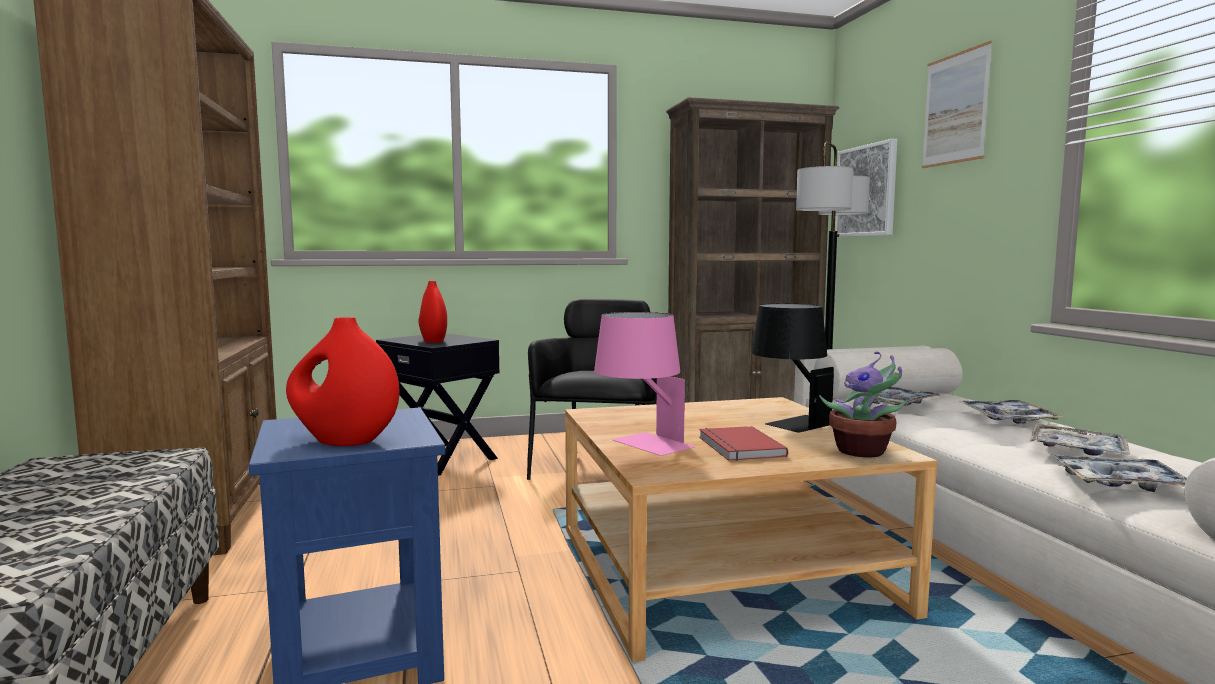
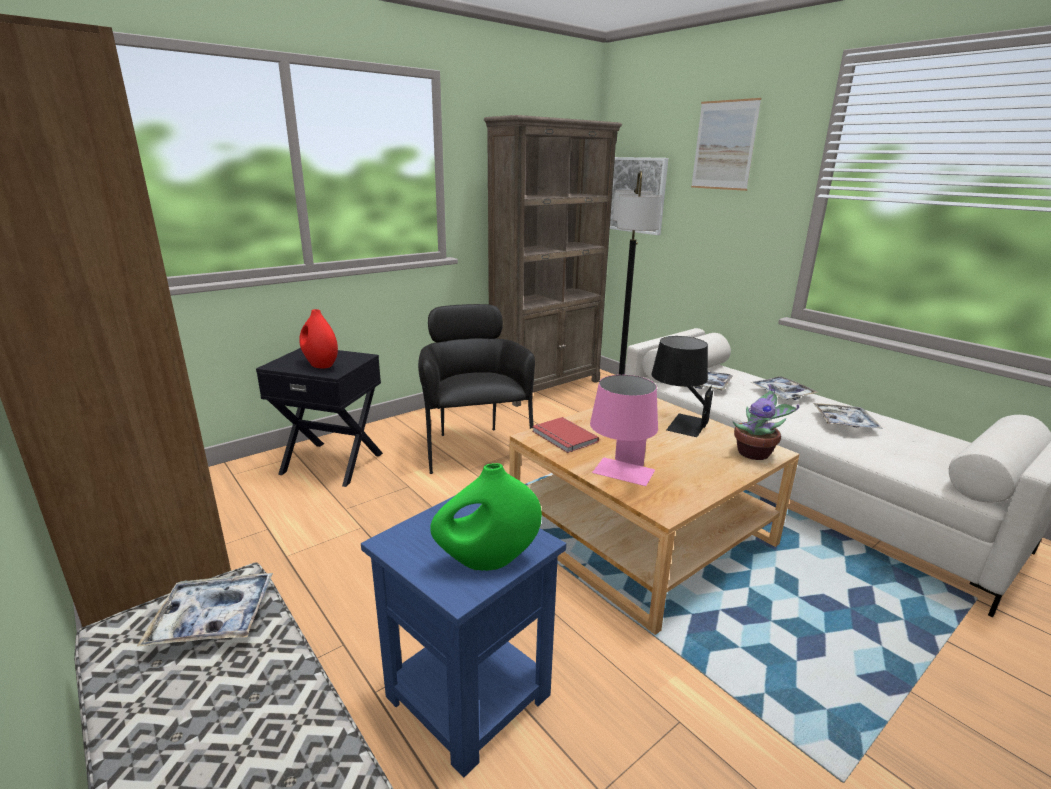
camera: 25 degrees left, 15 degrees up
(344, 441) = (487, 561): red vase -> green vase
(738, 447) = (681, 464): red book -> red book (563, 437)
(1120, 483) = (891, 453): tray -> tray (213, 618)

